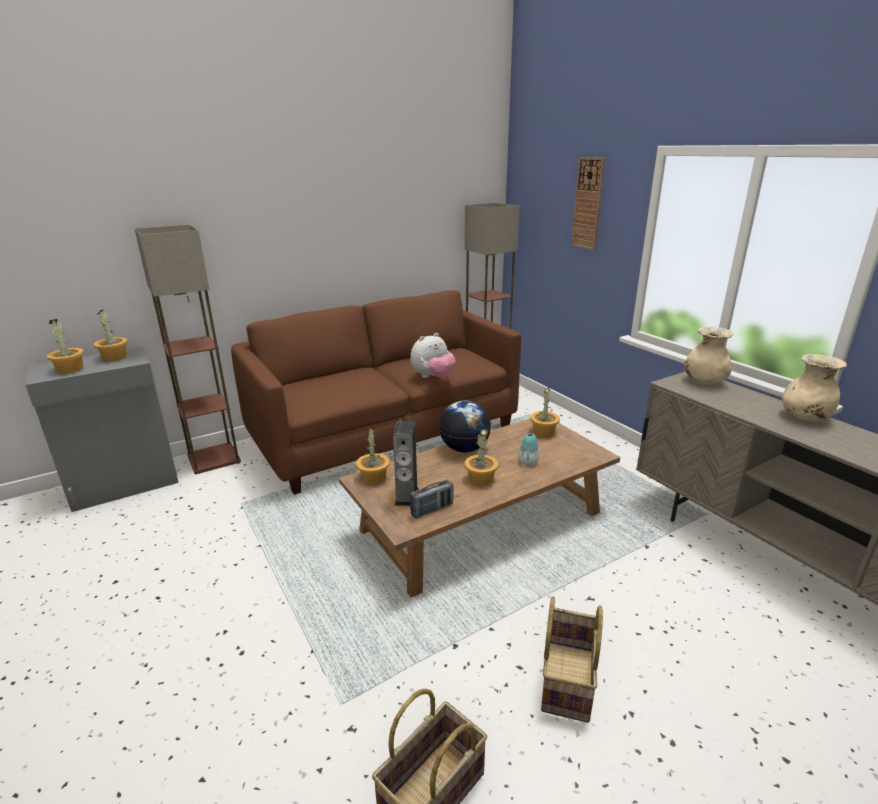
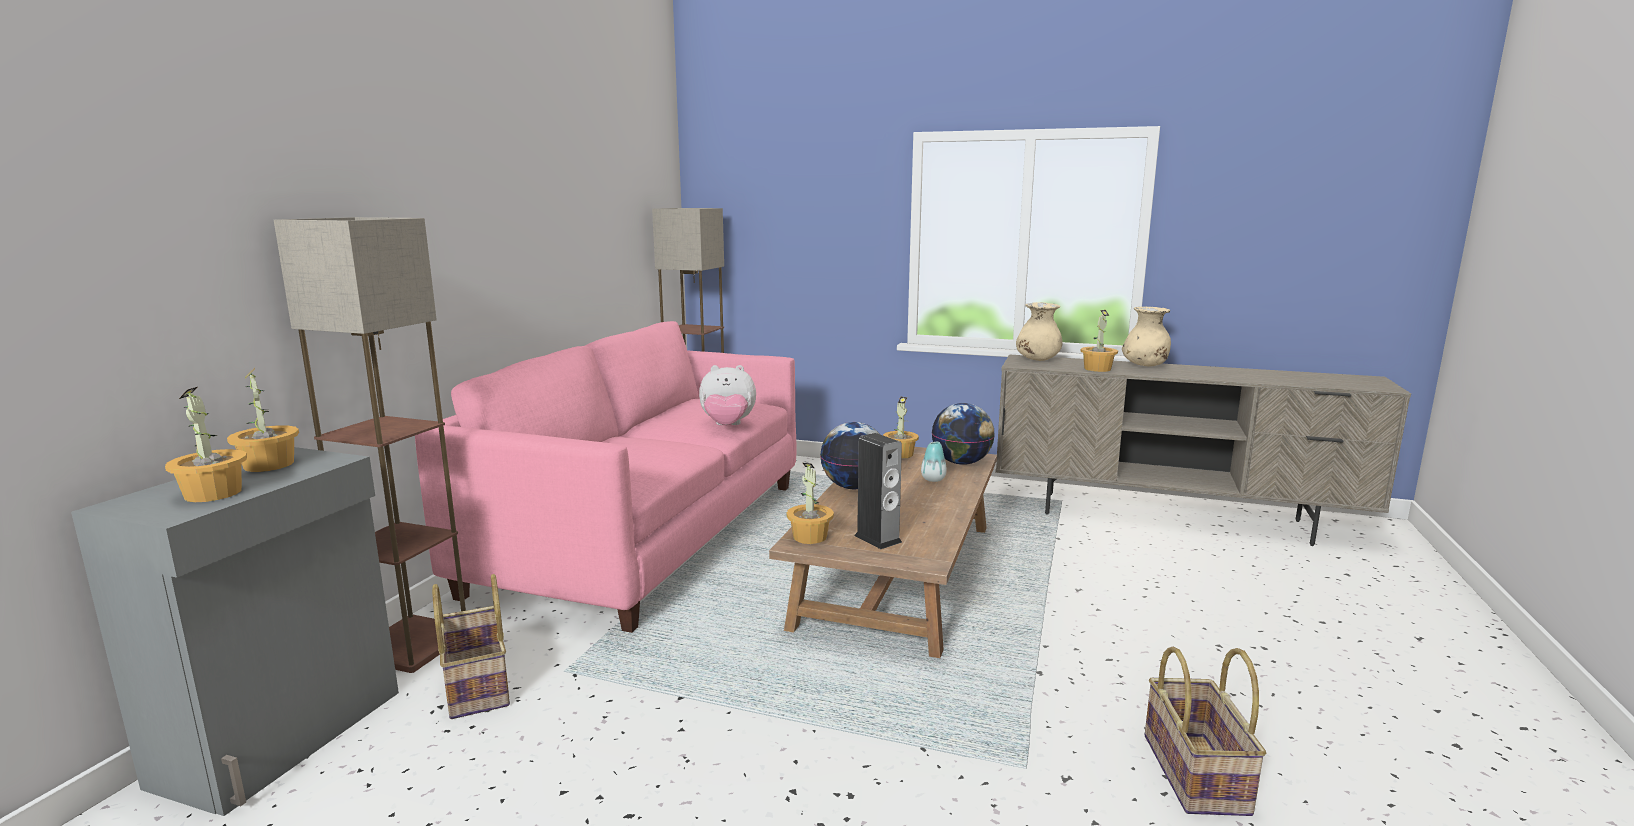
camera: 40 degrees left, 10 degrees down
(385, 433) = (647, 535): brown sofa -> pink sofa
(432, 510) = (924, 539): radio -> none
(433, 377) = (728, 426): plush toy -> plush toy turned 75 degrees clockwise
(481, 479) = (918, 503): potted plant -> potted plant (1097, 369)
(566, 679) = (1150, 649): basket -> basket (475, 686)
(576, 455) = (961, 463): none -> globe
(588, 204) = (824, 199): wall clock -> none

